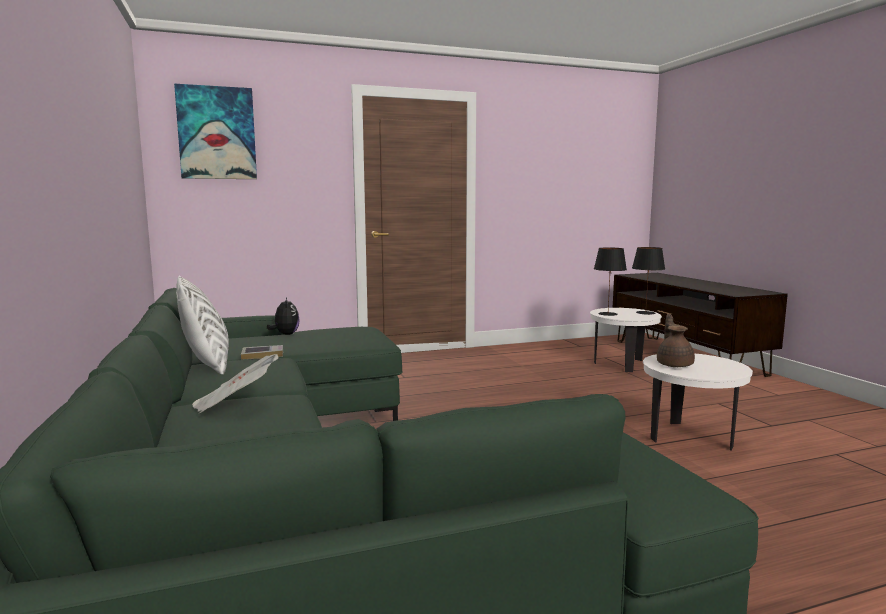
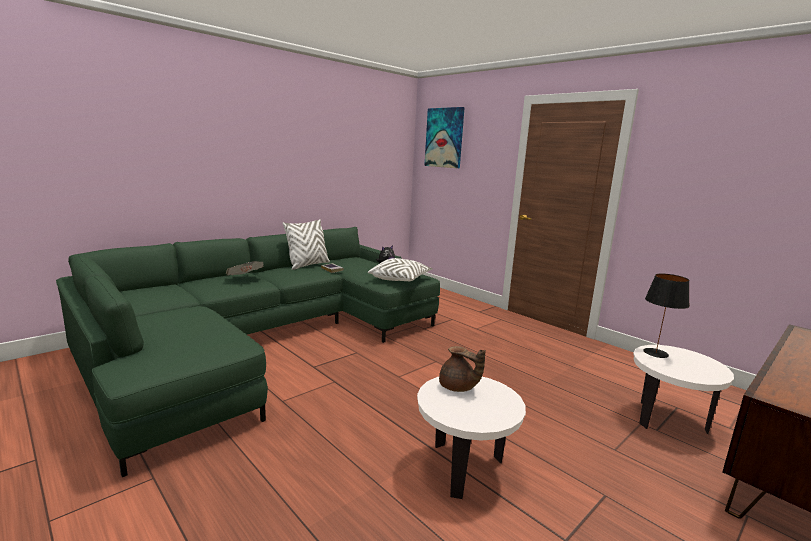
camera: 65 degrees right, 5 degrees up
(359, 335) = (400, 279): none -> white pillow
(645, 313) = (707, 373): black table lamp -> none
(674, 364) = (458, 387): brown teapot -> brown teapot turned 60 degrees clockwise

